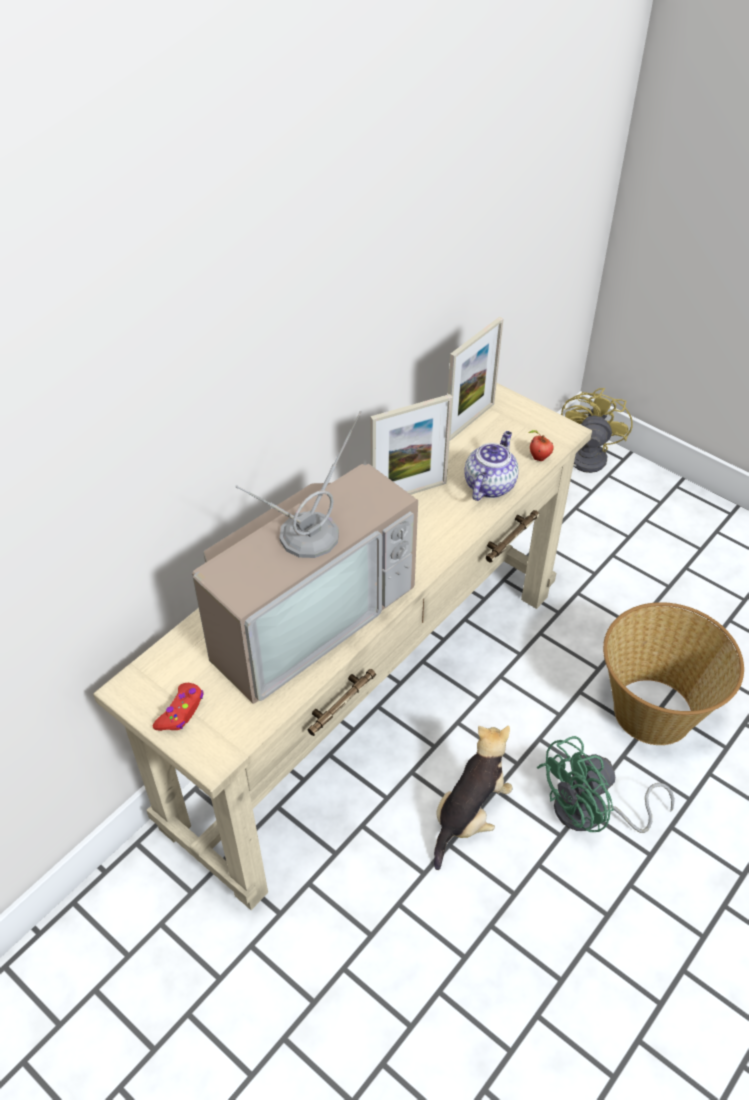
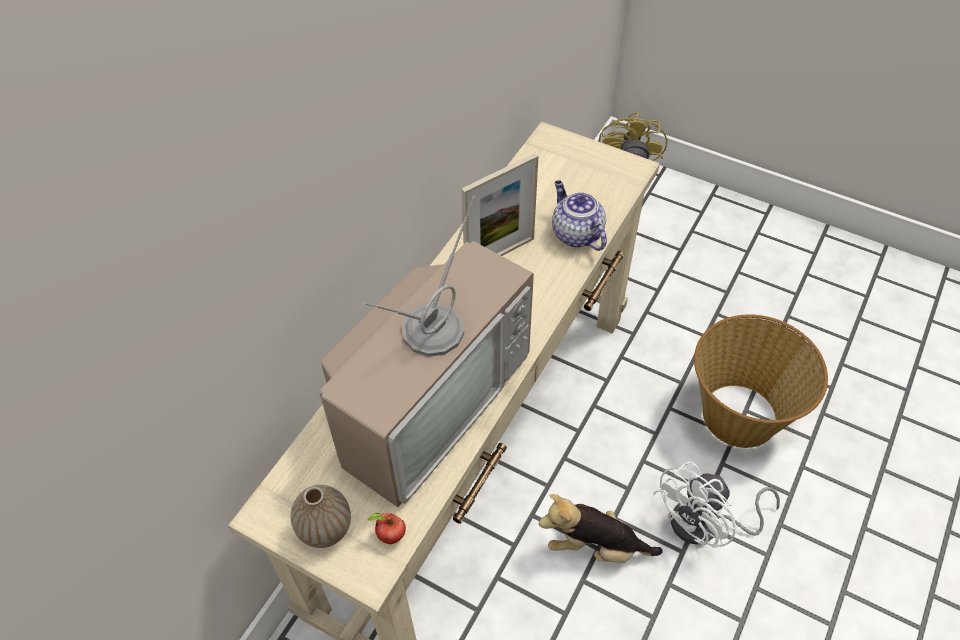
camera: 10 degrees left, 5 degrees up
(181, 712) = (325, 529): red game controller -> vase
(469, 422) = (540, 171): picture frame -> none
(469, 814) = (595, 546): plush toy -> plush toy turned 105 degrees counterclockwise
(489, 484) = (576, 234): teapot -> teapot turned 45 degrees counterclockwise
(538, 458) = (615, 199): apple -> apple (390, 536)
(591, 813) = (705, 525): green fan -> white fan

